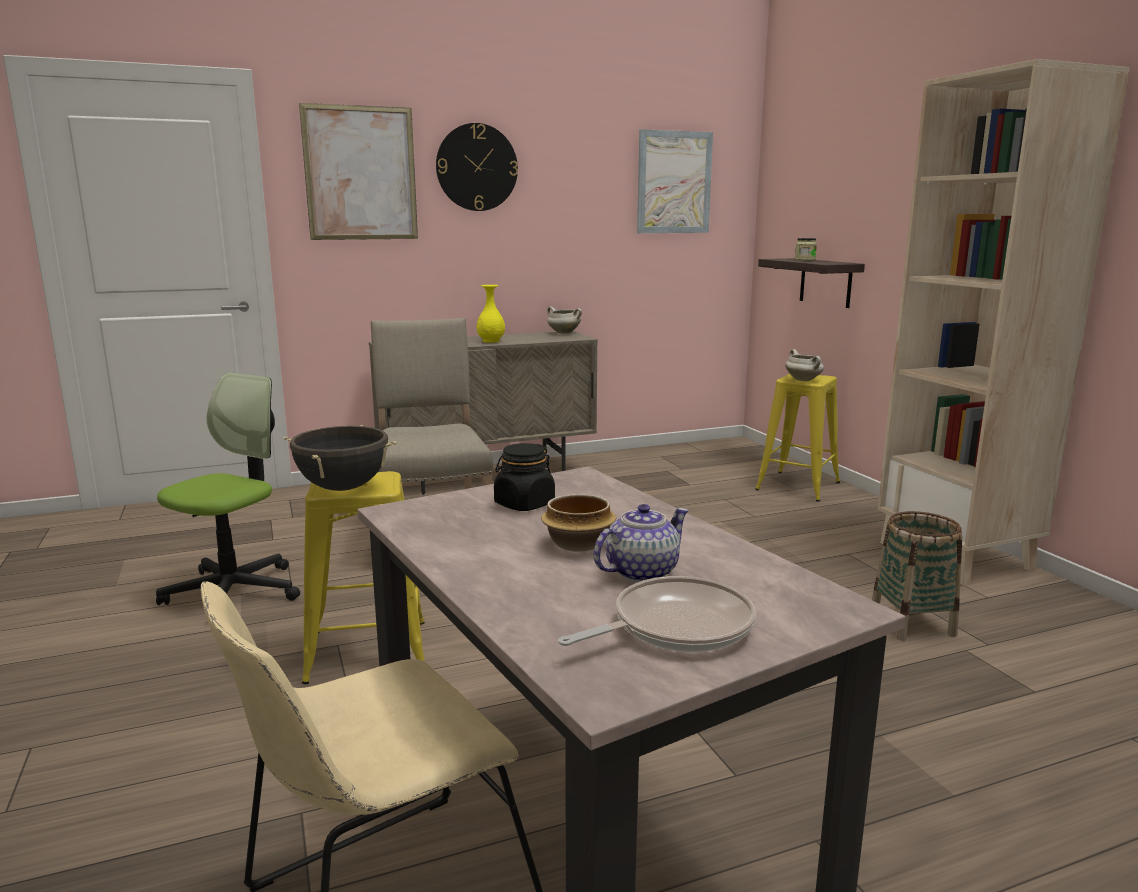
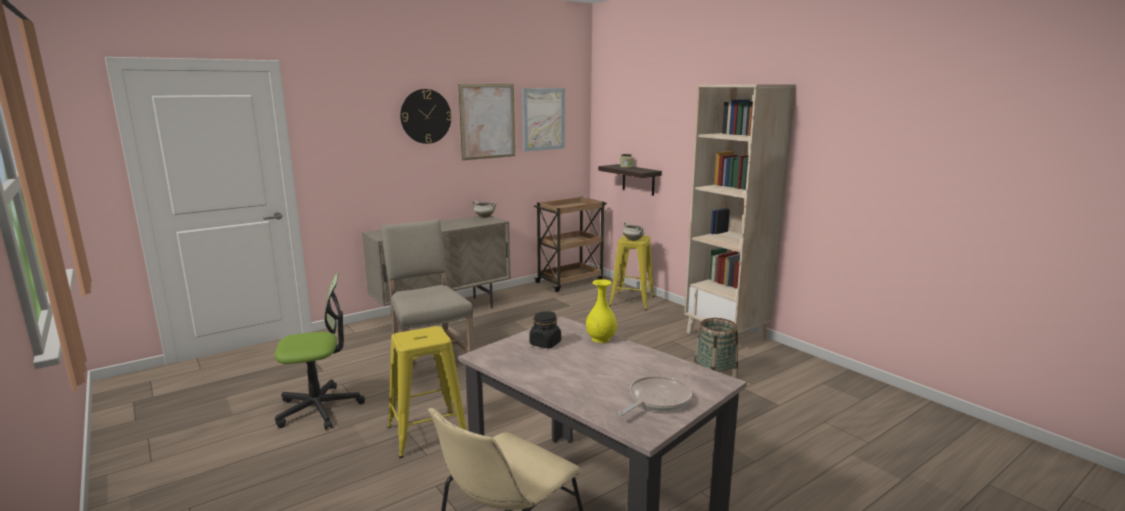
camera: 15 degrees left, 0 degrees up
(234, 592) = (319, 408): office chair -> office chair turned 60 degrees clockwise
(343, 488) = (416, 340): black cooking pot -> none
(360, 173) = (352, 124): picture -> picture (487, 121)
(491, 341) = (443, 227): yellow vase -> yellow vase (601, 339)
(577, 545) = (587, 364): bowl -> none
(640, 572) = (626, 375): teapot -> none
(704, 450) = (570, 281): none -> brown cart

